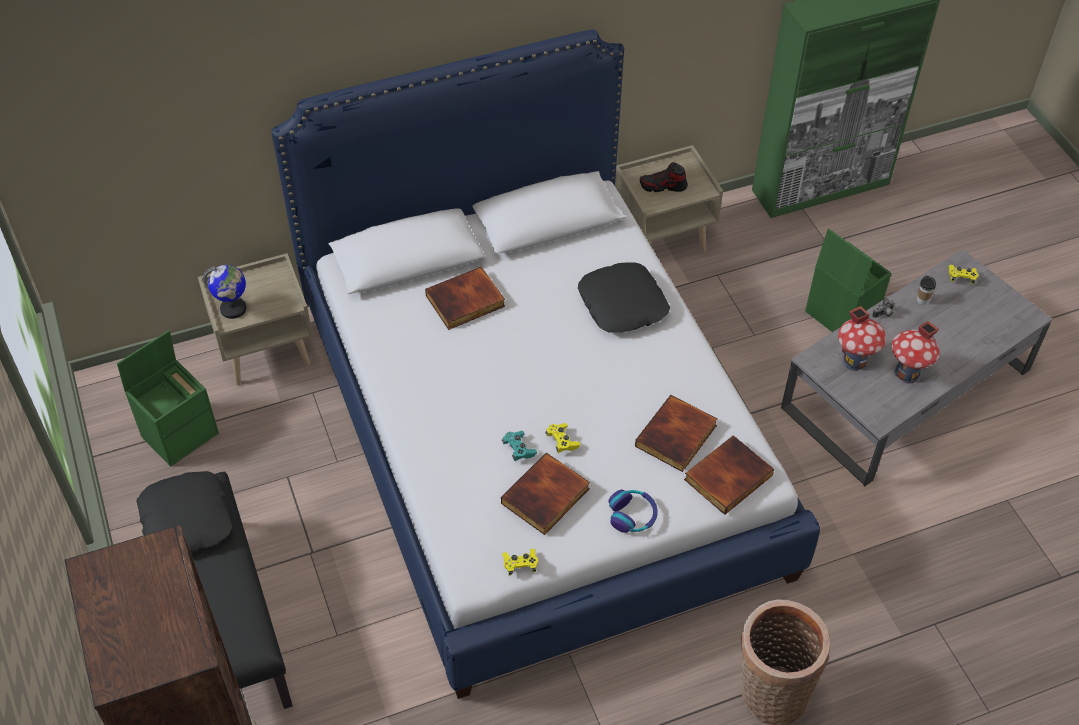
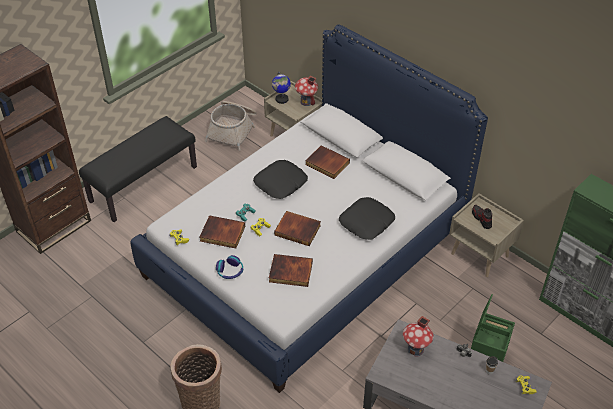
camera: 65 degrees right, 5 degrees down
(180, 433) = (233, 130): green storage box -> basket
(187, 519) = (160, 132): black pillow -> black pillow (281, 183)
(727, 476) = (276, 301): book -> book (298, 229)
(907, 373) = (423, 378): toy house -> toy house (306, 102)

